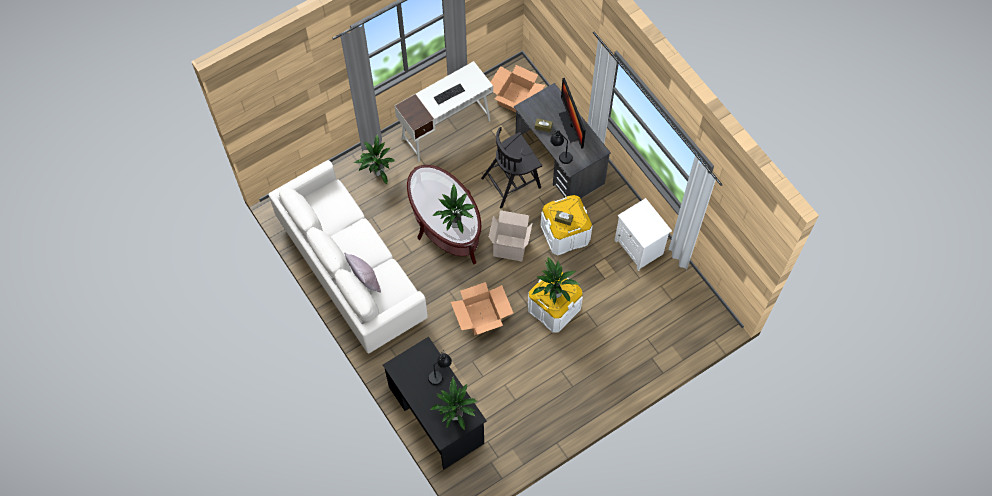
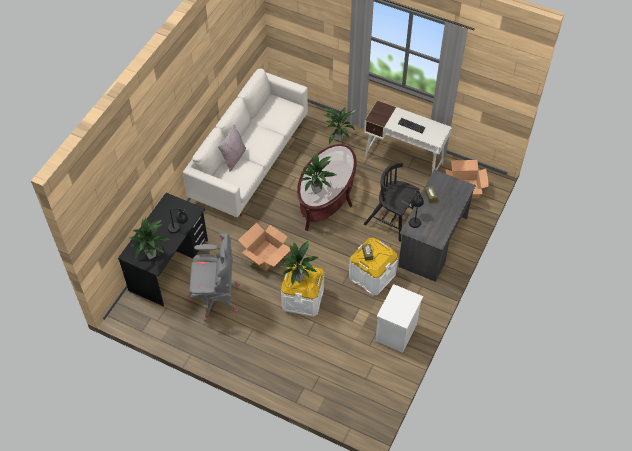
camera: 60 degrees right, 10 degrees down
(505, 389) = (215, 298): none -> grey office chair
(510, 246) = (336, 246): cardboard box -> none
(571, 126) = (446, 213): monitor -> none

